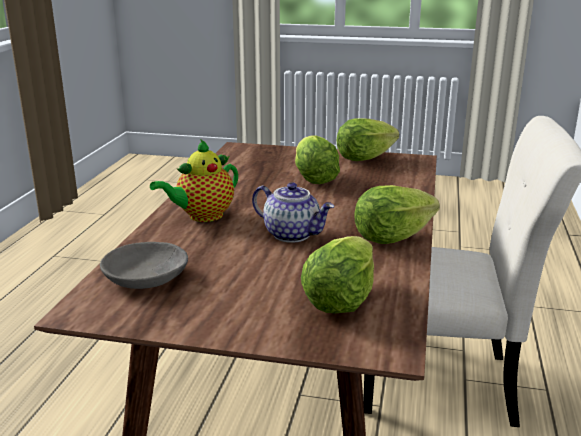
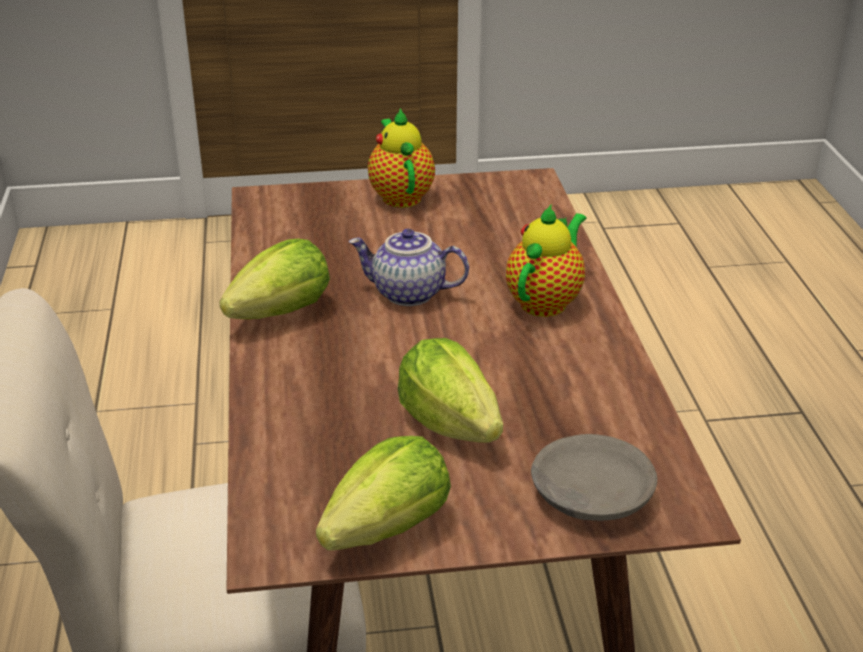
camera: 160 degrees right, 10 degrees up
(147, 277) = (514, 216): grey bowl -> grey bowl (589, 494)
(232, 320) = (400, 195): none -> teapot
(340, 300) = (315, 227): lettuce -> none

